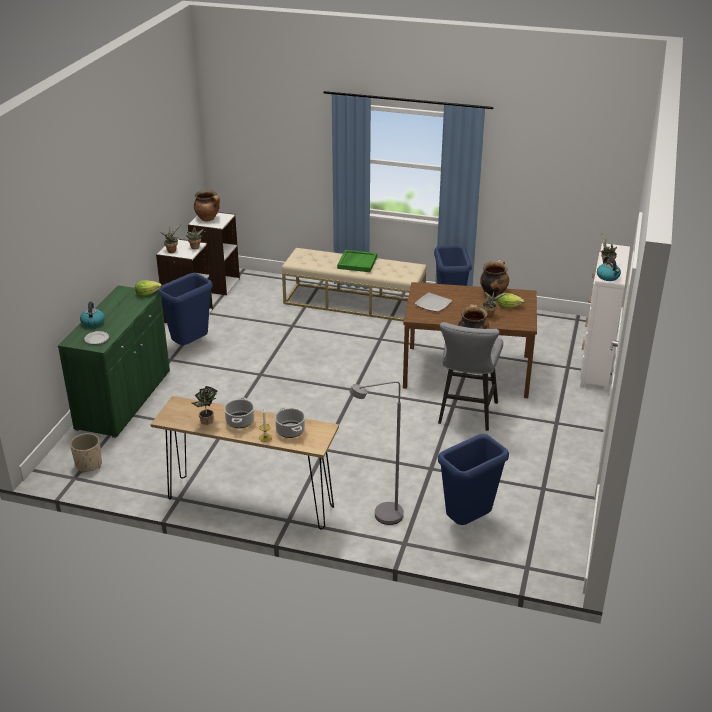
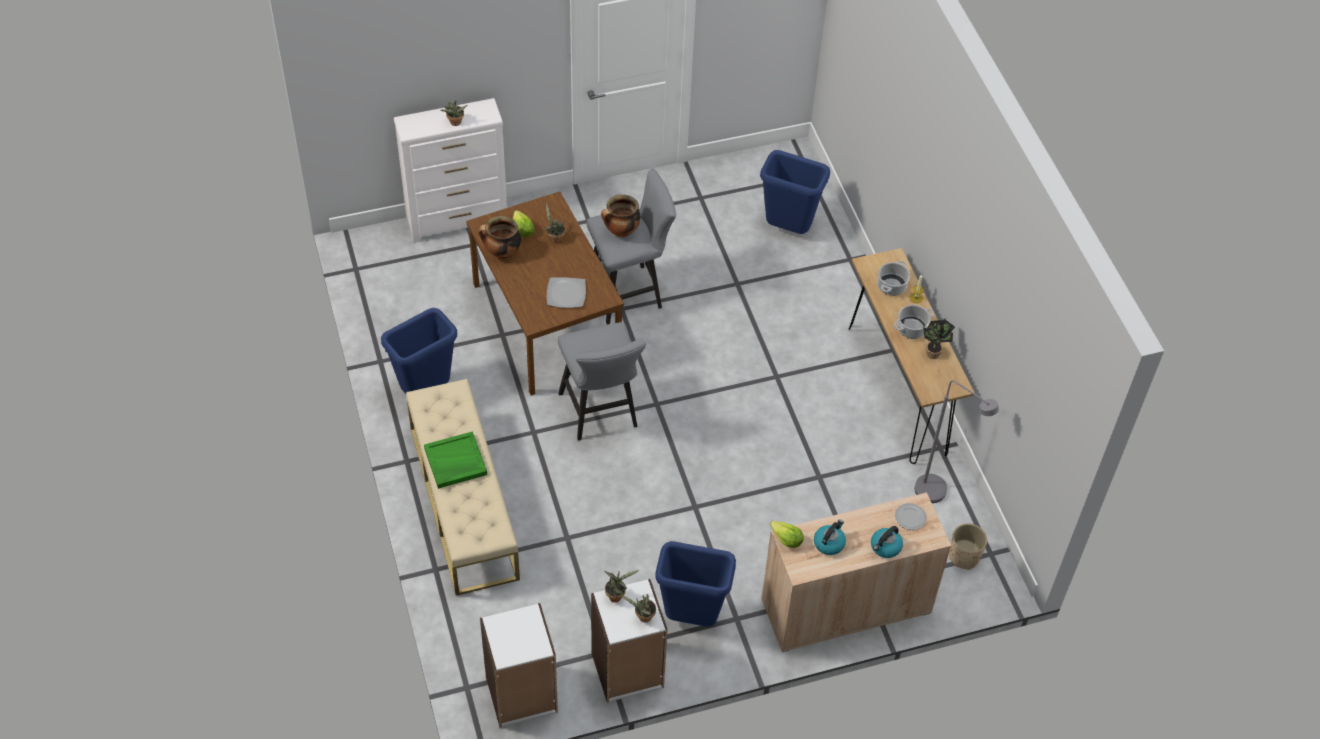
camera: 125 degrees left, 20 degrees up
(124, 400) = (845, 606): green cabinet -> beige cabinet
(208, 219) = (519, 640): cooking pot -> none
(368, 366) = (601, 414): none -> grey stool
(381, 516) = (832, 289): grey floor lamp -> grey floor lamp (938, 495)
(608, 277) = (486, 113): kettle -> kettle (829, 543)

